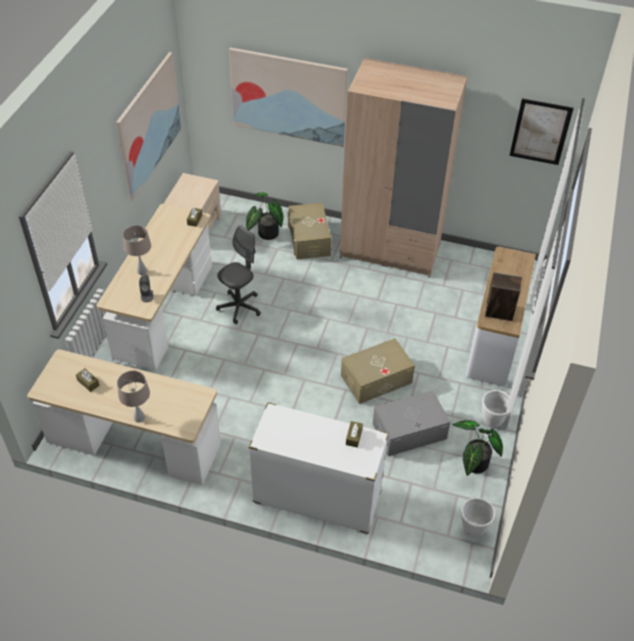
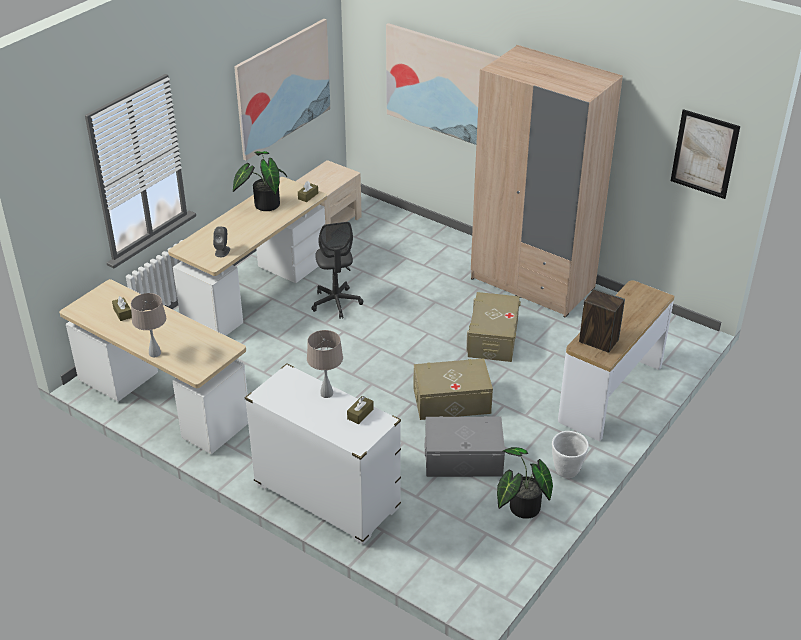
camera: 20 degrees right, 10 degrees down
(141, 271) = (229, 230): beige table lamp -> beige table lamp (326, 393)
(239, 307) = (336, 303): grey office chair -> grey office chair turned 105 degrees clockwise
(265, 233) = (400, 241): potted plant -> potted plant (264, 204)
(309, 239) = (445, 256): beige storage box -> beige storage box (493, 338)
(473, 529) = (487, 571): white planter -> none

